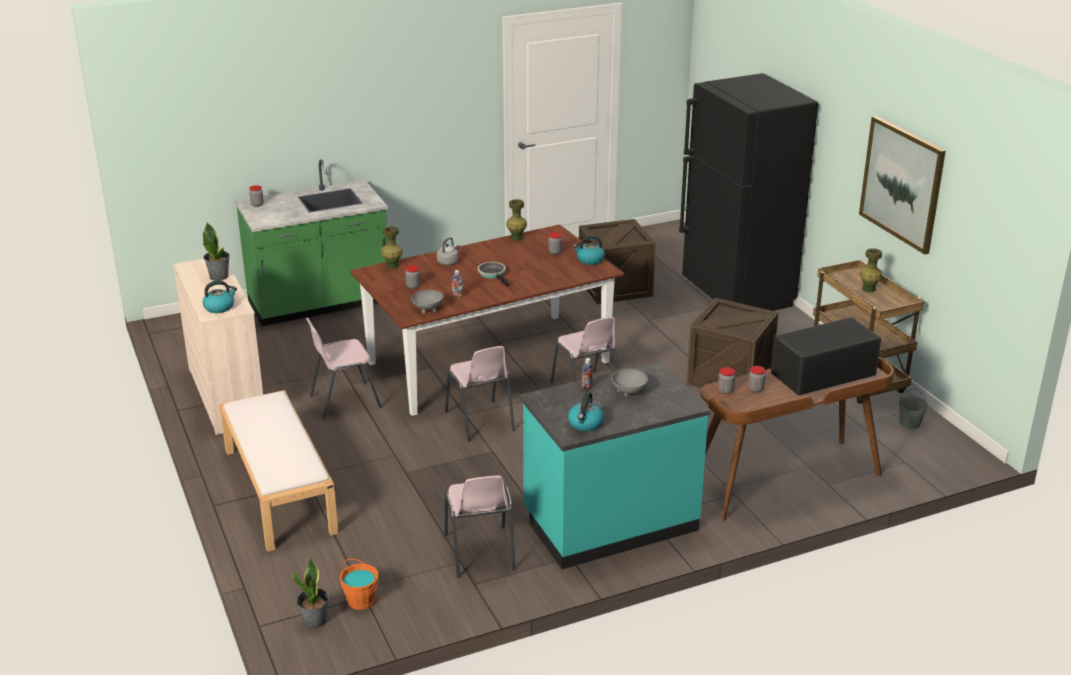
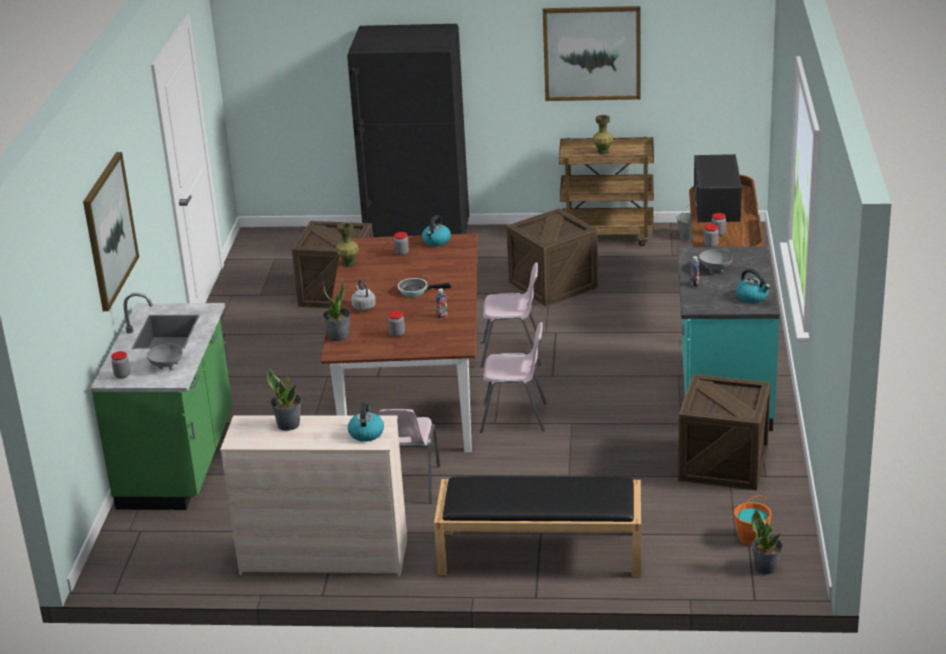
camera: 60 degrees left, 0 degrees up
(278, 489) = (539, 553): white bench -> black bench
(335, 108) = (109, 230): none -> picture
(392, 266) = (339, 336): green vase -> potted plant
(428, 309) = (453, 335): grey bowl -> grey bowl (166, 366)
(480, 553) = (723, 464): pink chair -> crate

